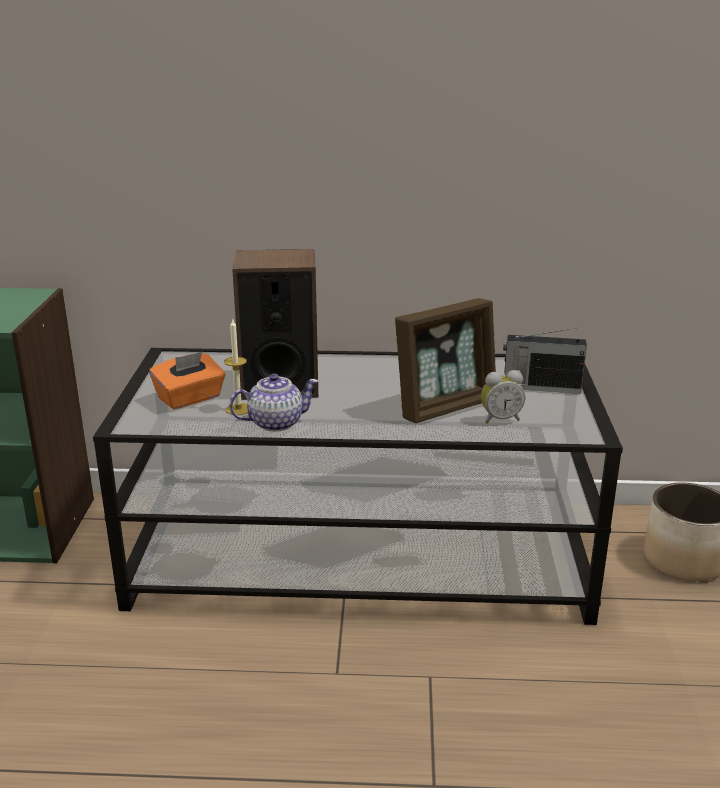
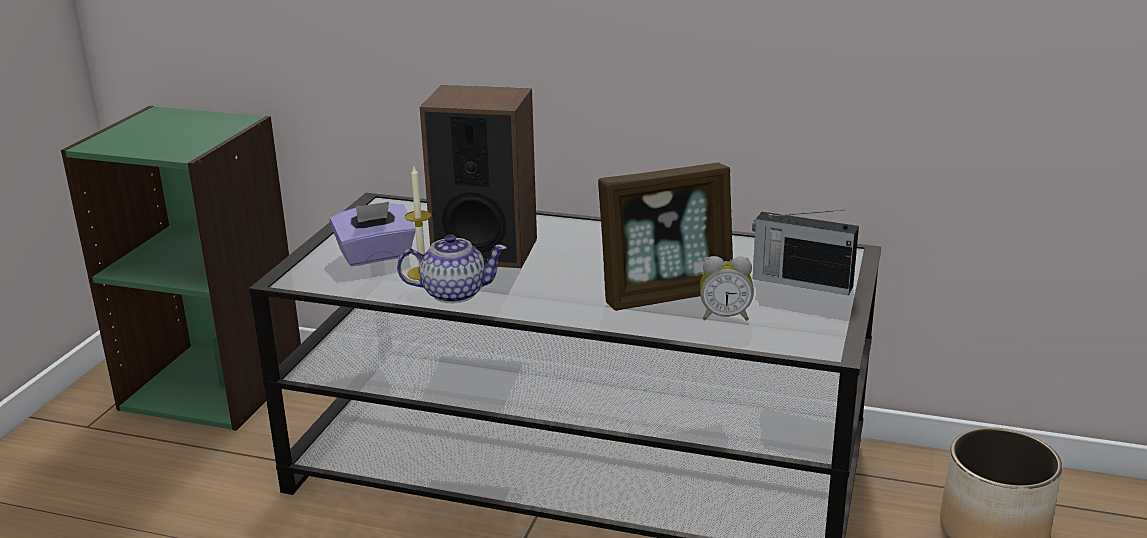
camera: 15 degrees right, 0 degrees up
(190, 398) = (376, 255): orange tissue box -> purple tissue box

